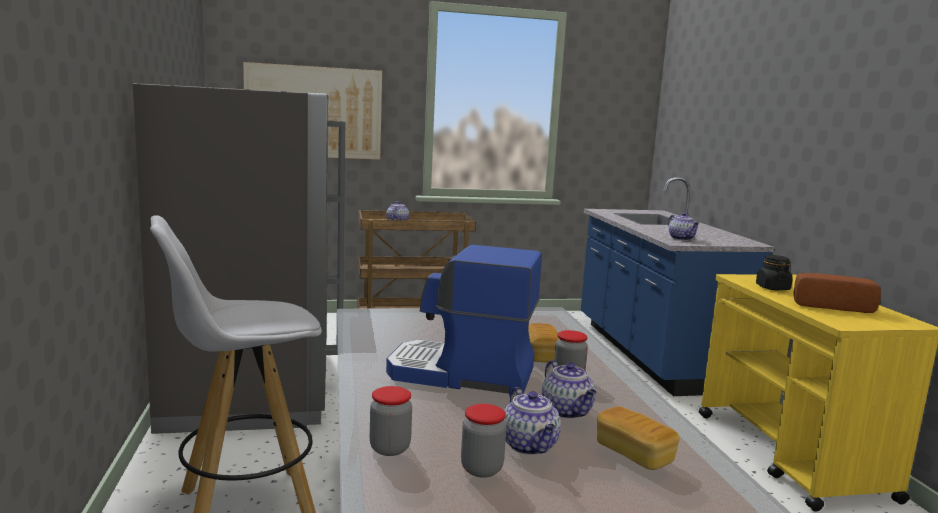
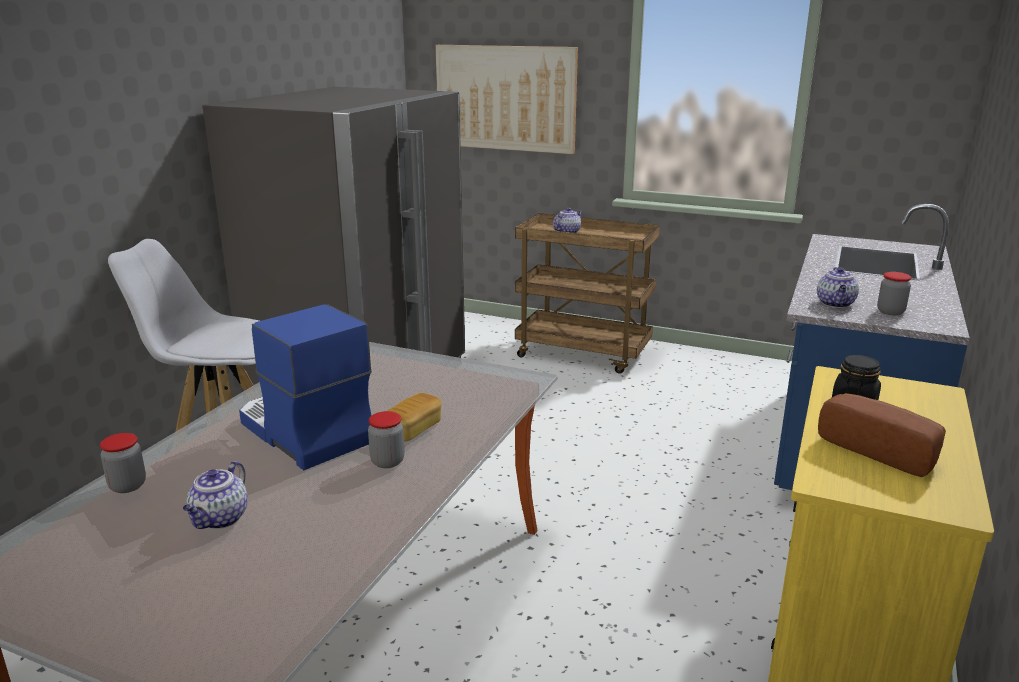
camera: 35 degrees right, 10 degrees up
(481, 469) = (150, 526): jar -> jar (890, 312)
(568, 412) = (314, 497): teapot -> none
(634, 454) = (282, 557): bread -> none

